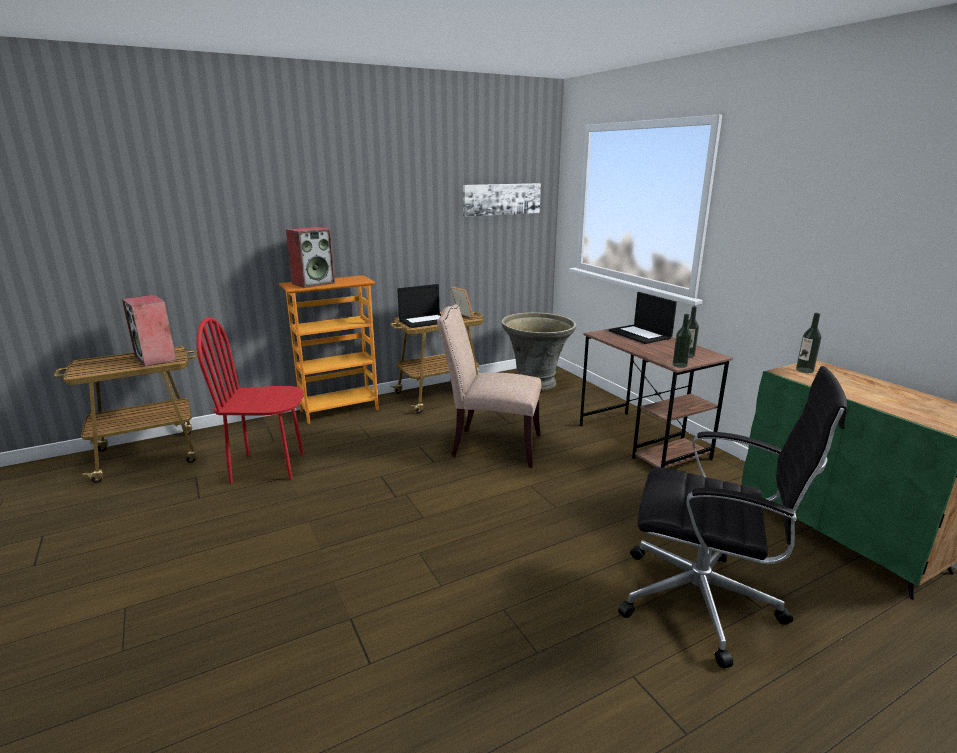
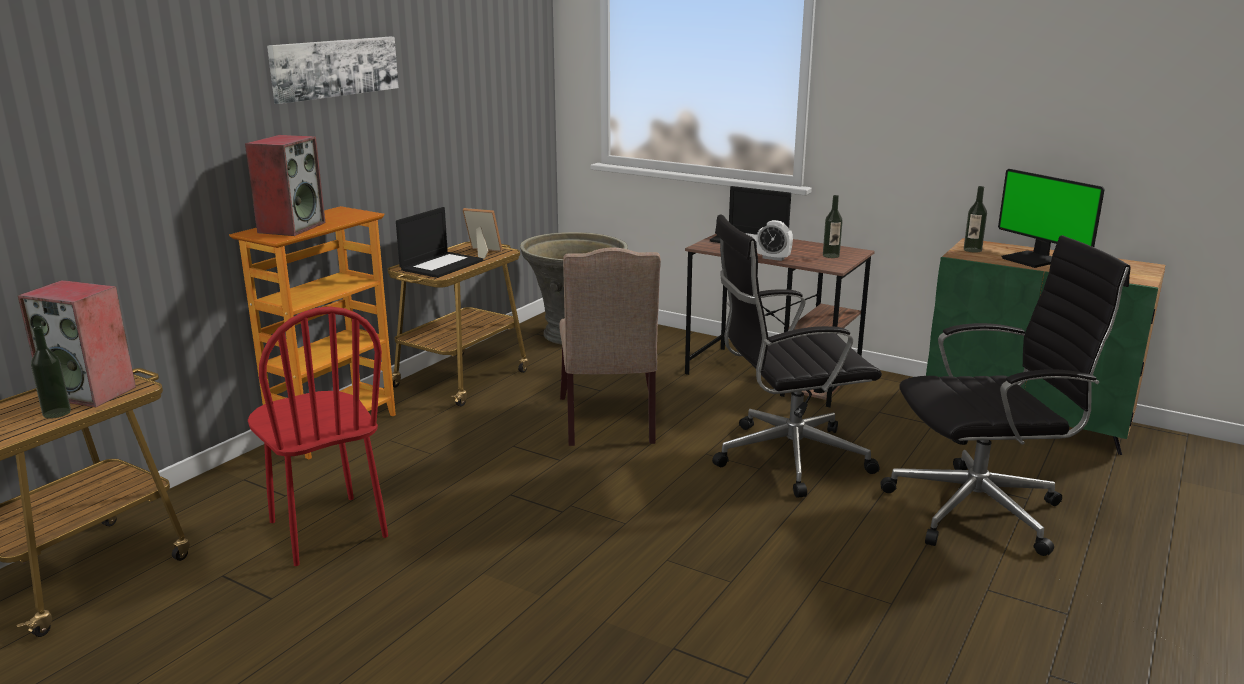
camera: 30 degrees left, 0 degrees up
(268, 467) = (326, 529): red chair -> red chair turned 90 degrees counterclockwise
(492, 446) = (610, 422): beige chair -> beige chair turned 75 degrees counterclockwise
(501, 199) = (495, 72): picture -> picture (334, 68)
(585, 505) = (786, 457): none -> black office chair
(637, 350) = (773, 258): none -> alarm clock
(679, 365) = (838, 267): bottle -> bottle (57, 413)
(855, 389) = (1033, 260): none -> monitor

